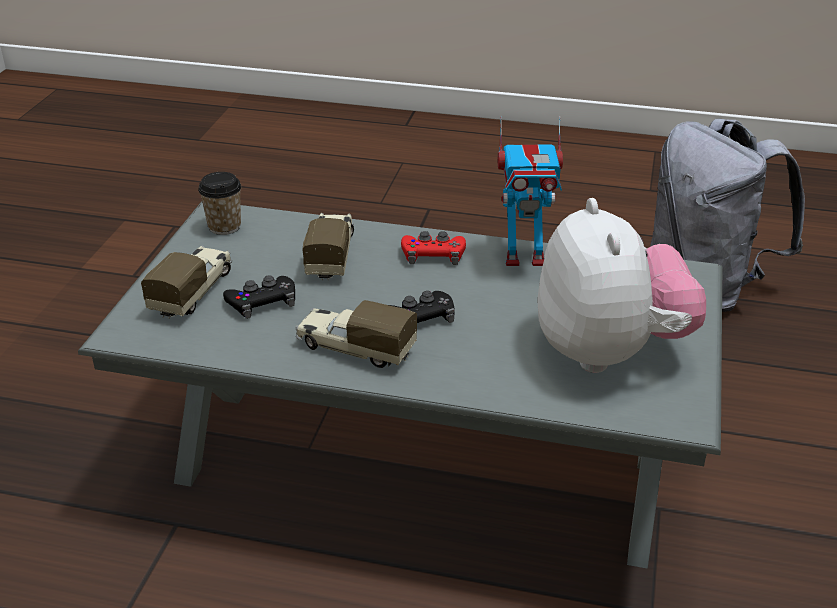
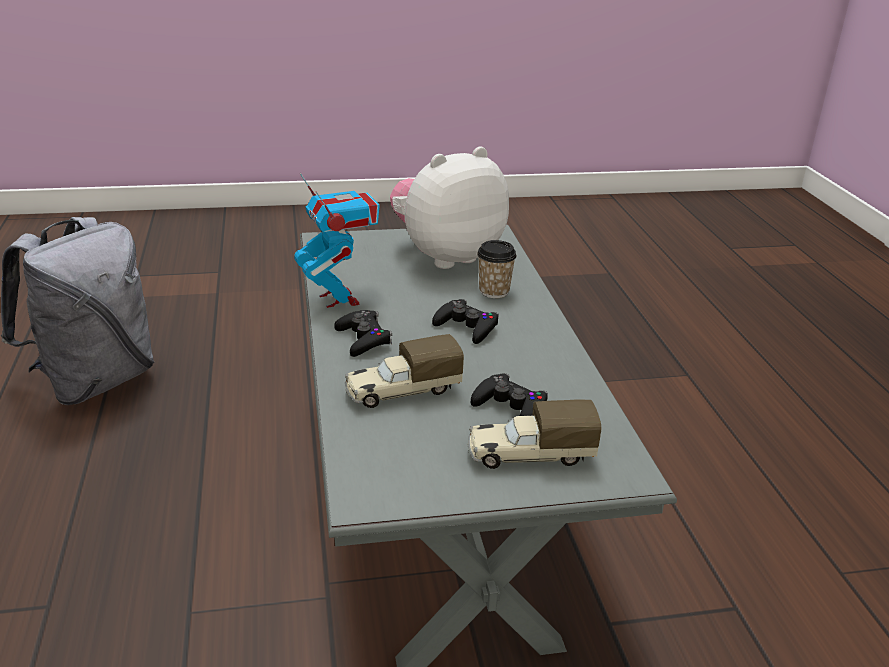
camera: 115 degrees left, 5 degrees down
(224, 226) = (389, 481): cup -> cup (494, 291)
(354, 348) = (531, 345): toy truck -> none
(433, 254) = (363, 339): red game controller -> black game controller

